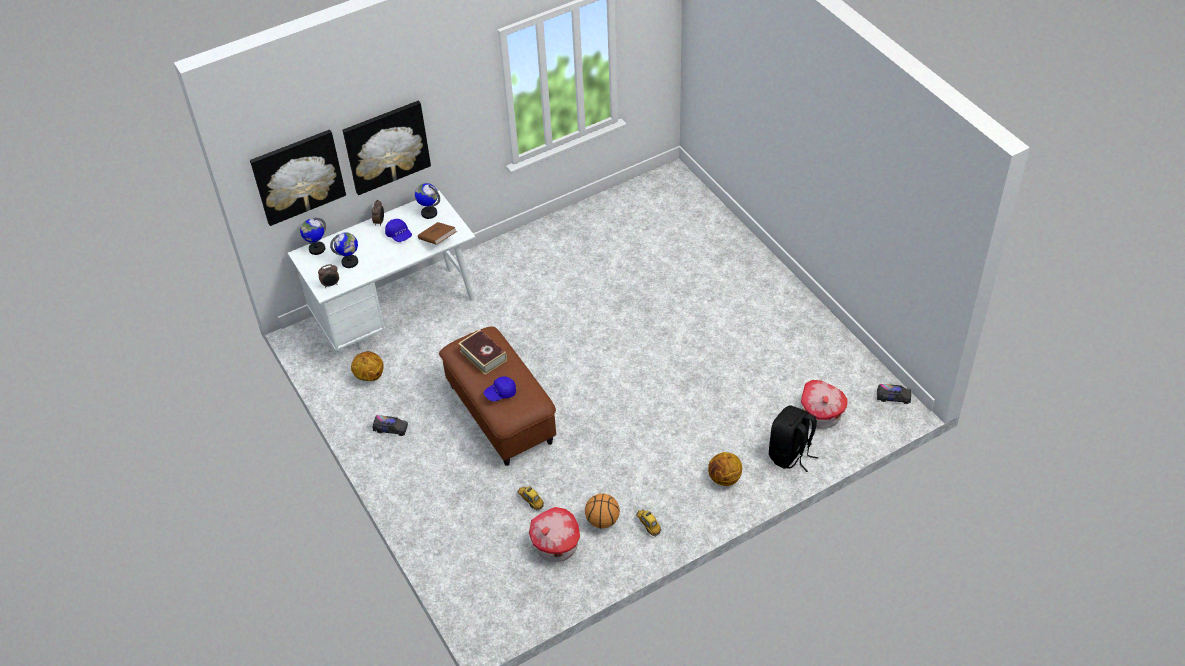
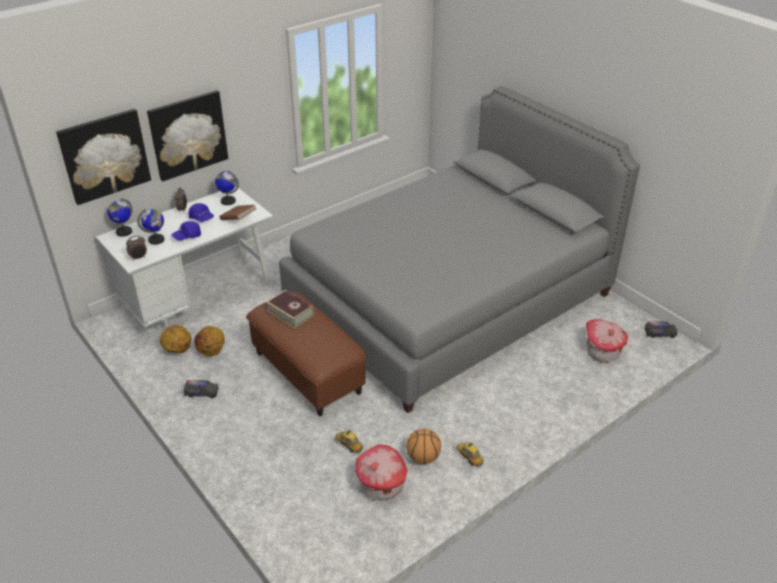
camera: 10 degrees left, 10 degrees down
(500, 393) = (312, 342): blue cap -> blue cap (187, 236)
(668, 334) = (448, 299): none -> grey bed
(724, 479) = (531, 411): basketball -> basketball (211, 352)
(790, 454) = (585, 385): black backpack -> none

